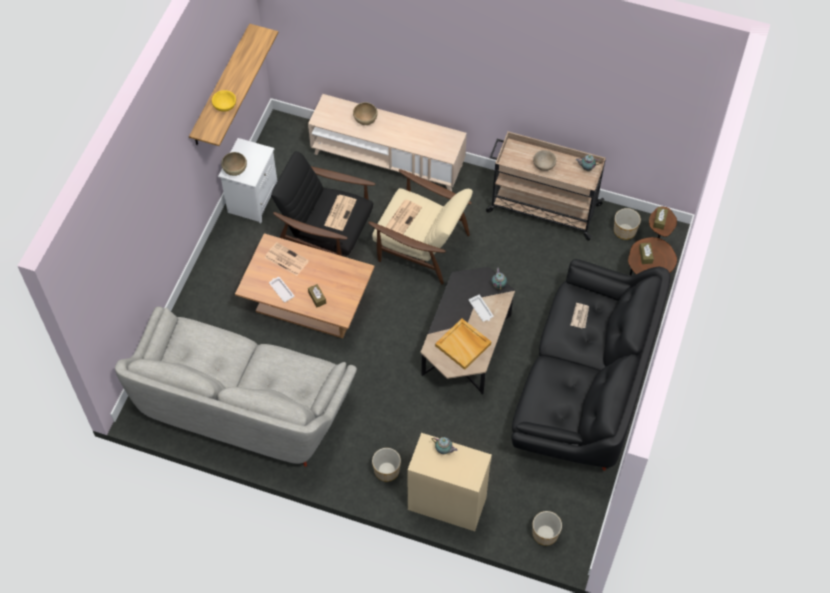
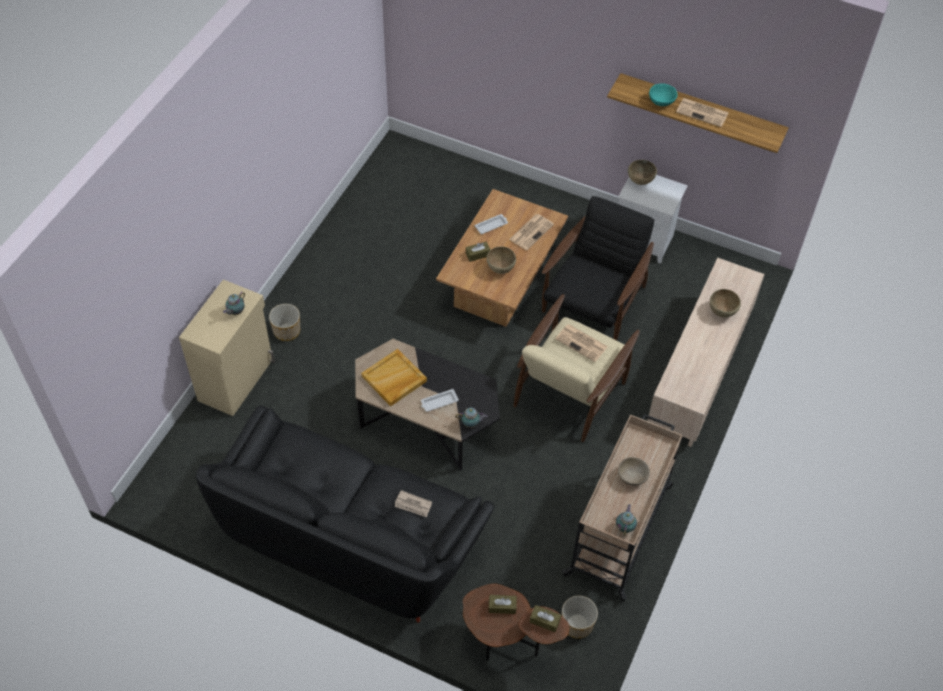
camera: 95 degrees right, 5 degrees down
(225, 106) = (661, 102): yellow bowl -> turquoise bowl
(243, 403) = (389, 221): grey sofa -> none
(331, 279) = (500, 268): none -> brown bowl
(340, 212) = (593, 284): newspaper -> newspaper (703, 113)
(545, 534) = (175, 466): planter -> none

